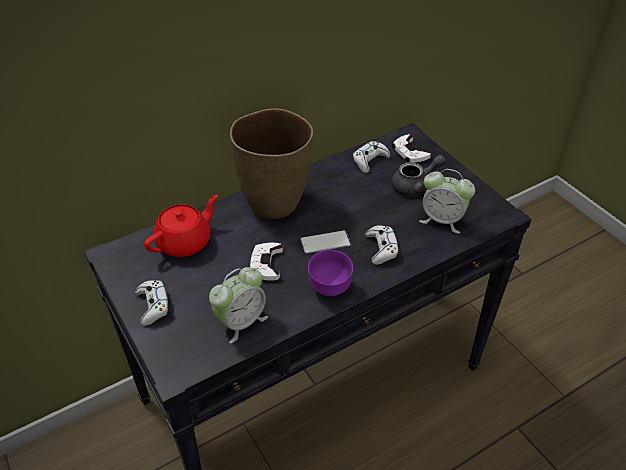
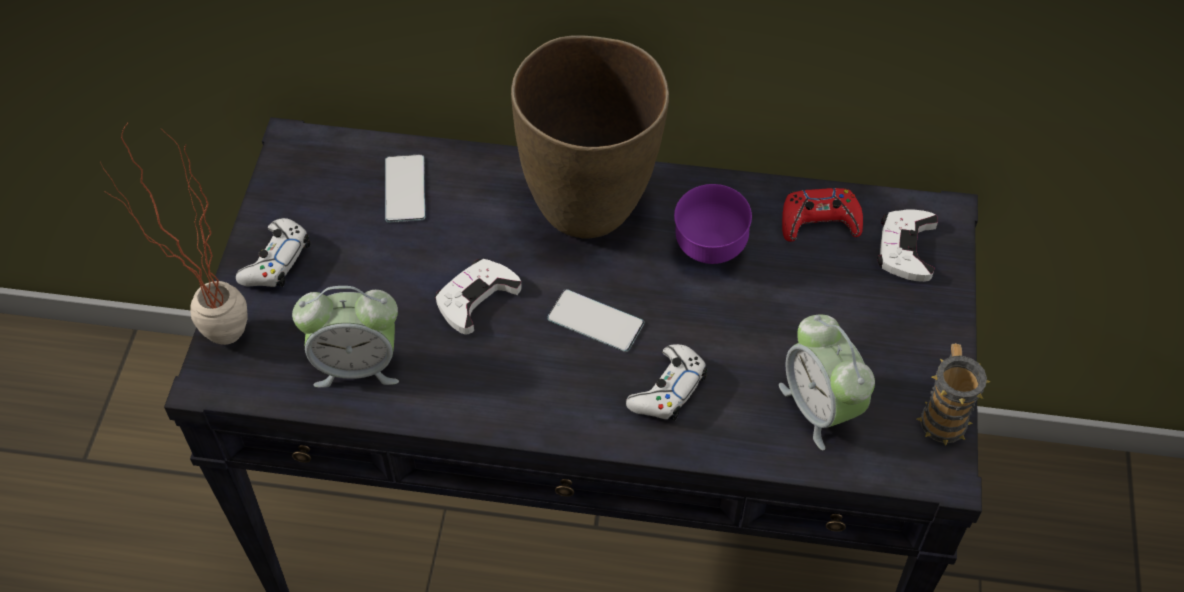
camera: 40 degrees right, 10 degrees up
(157, 358) = (211, 342): none -> potted plant
(185, 242) = (405, 189): red teapot -> phone
(330, 289) = (523, 401): purple bowl -> purple bowl (709, 250)
(370, 160) = (819, 222): white game controller -> red game controller
(415, 185) = (844, 317): grey teapot -> none
(484, 196) = (942, 415): none -> mug

